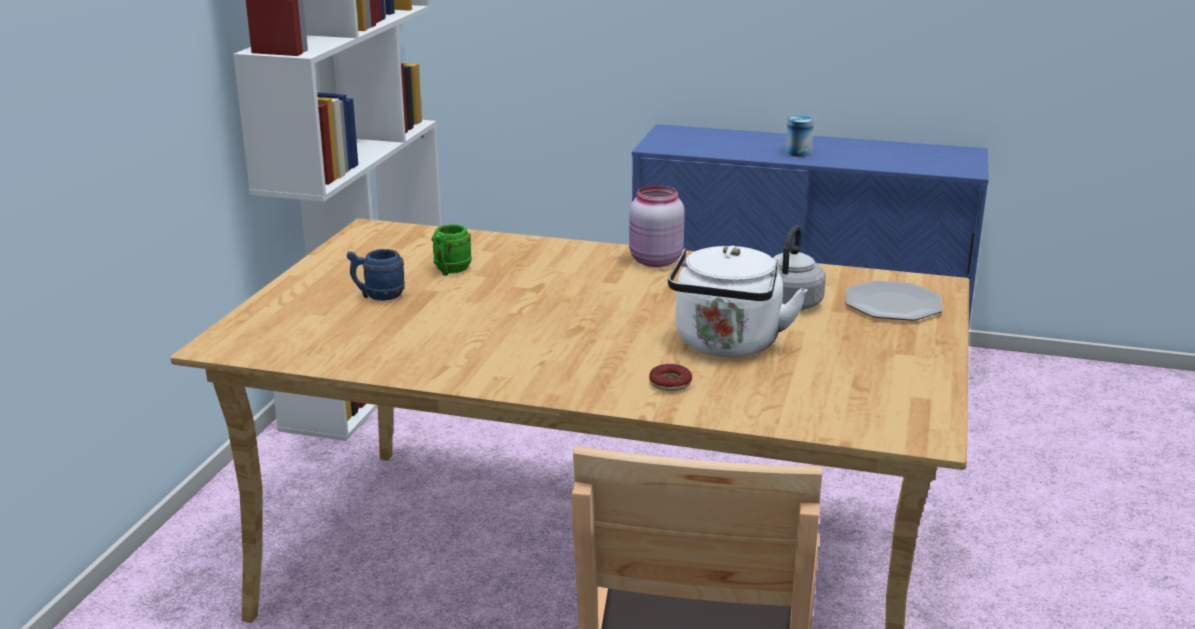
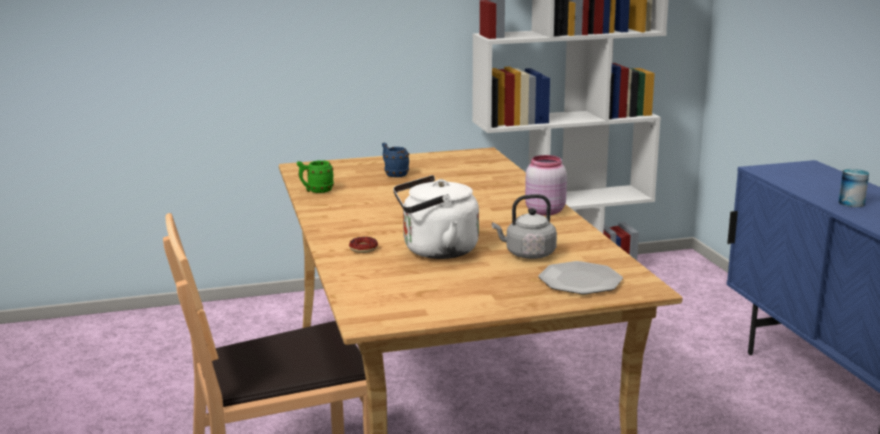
camera: 60 degrees right, 5 degrees down
(450, 271) = (449, 178): green mug -> green mug (316, 191)

